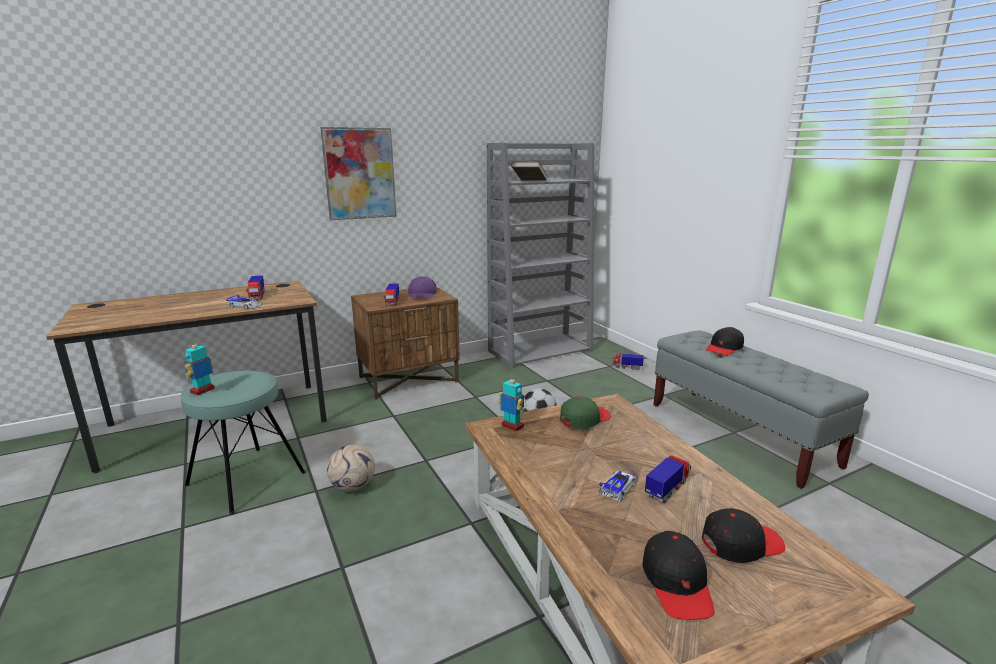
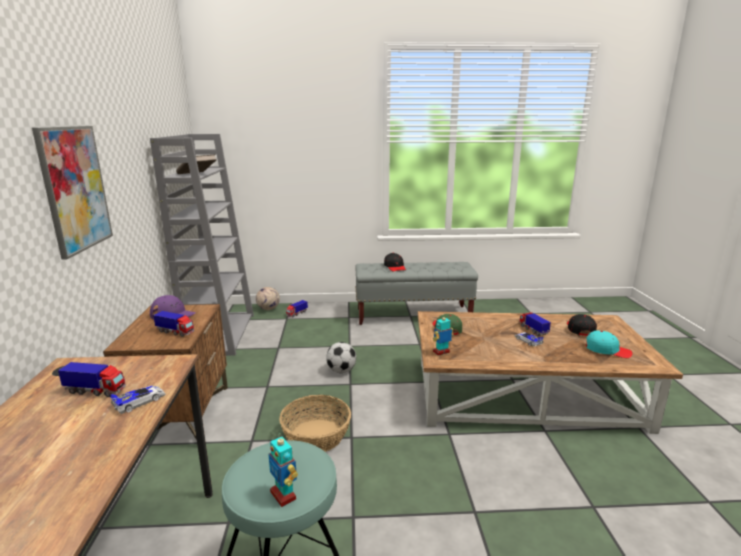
camera: 65 degrees left, 0 degrees up
(353, 486) = (363, 489): football -> football (268, 309)
(417, 442) = (316, 435): none -> basket
(677, 583) = (607, 350): black cap -> turquoise cap

